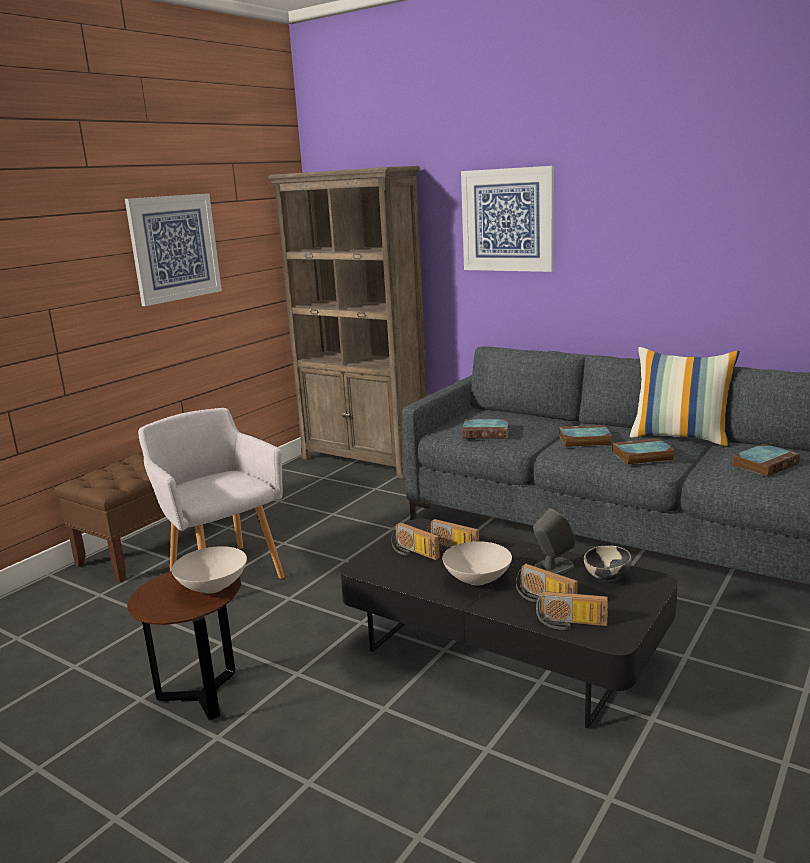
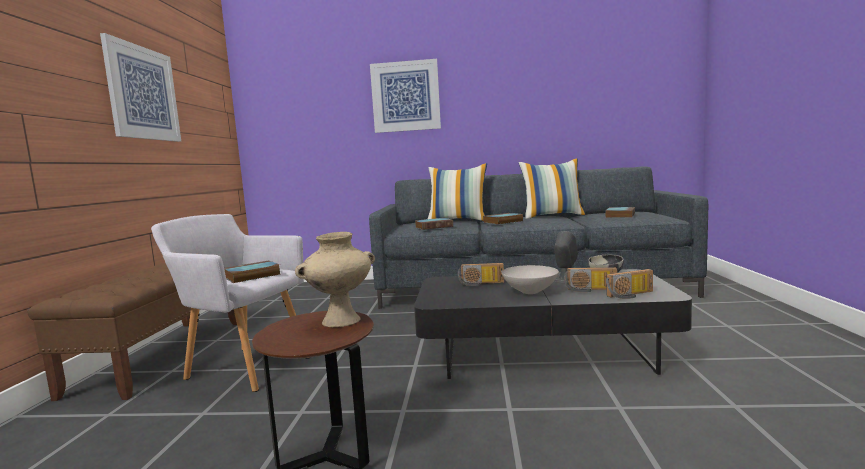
camera: 30 degrees left, 10 degrees down
(211, 588) = (341, 321): white bowl -> beige vase
(365, 460) = (299, 287): brown bookcase -> none
(413, 553) = (458, 290): radio -> none
(542, 420) = (458, 220): none -> pillow
(641, 456) = (550, 221): book -> book (251, 276)

